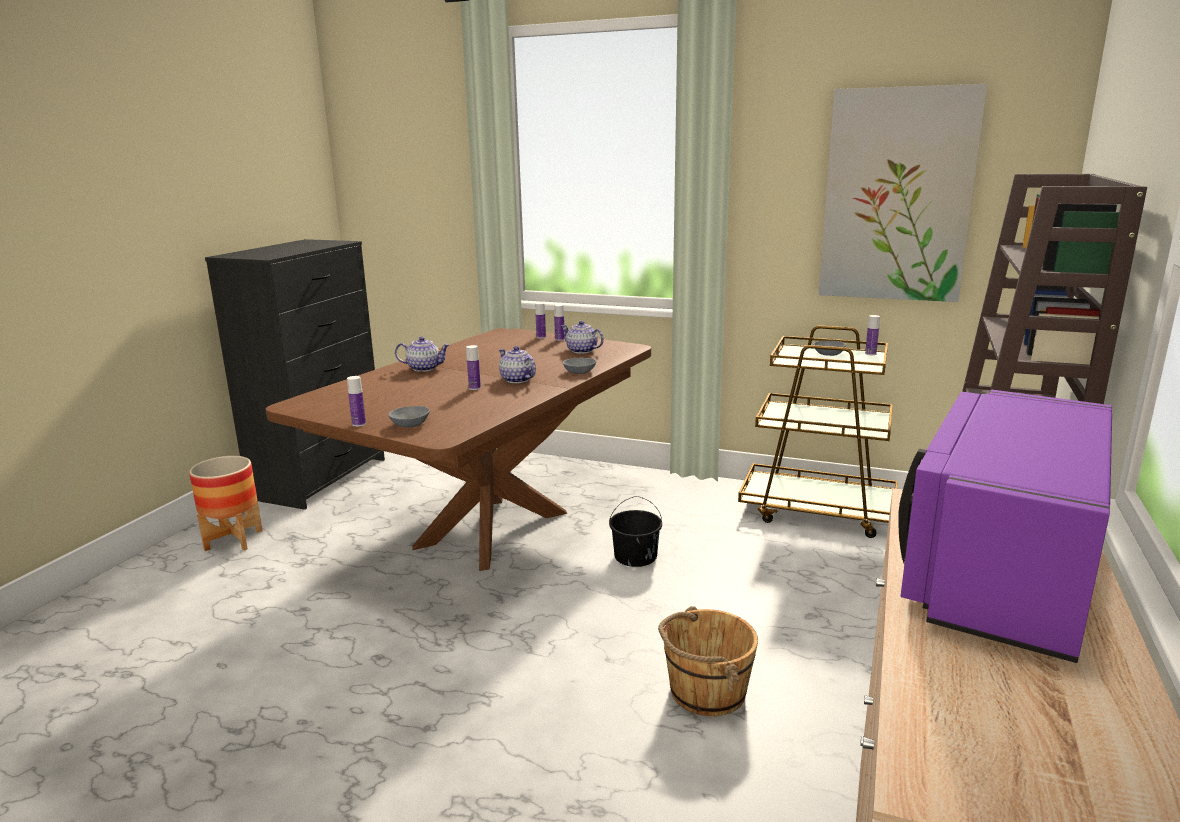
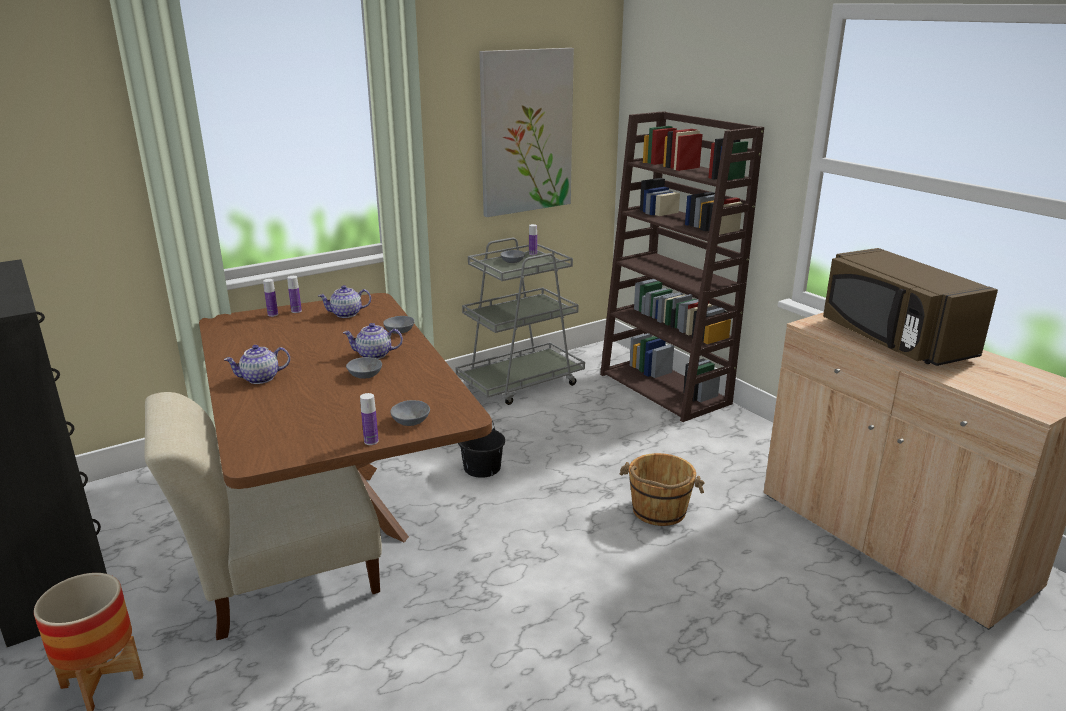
camera: 55 degrees left, 5 degrees up
(380, 547) = (282, 581): none -> beige chair
(424, 368) = (260, 379): teapot -> teapot turned 150 degrees counterclockwise
(474, 388) = (363, 375): bottle -> grey bowl
(817, 511) = (521, 383): brown cart -> grey cart
(998, 573) = (893, 340): purple microwave -> brown microwave

